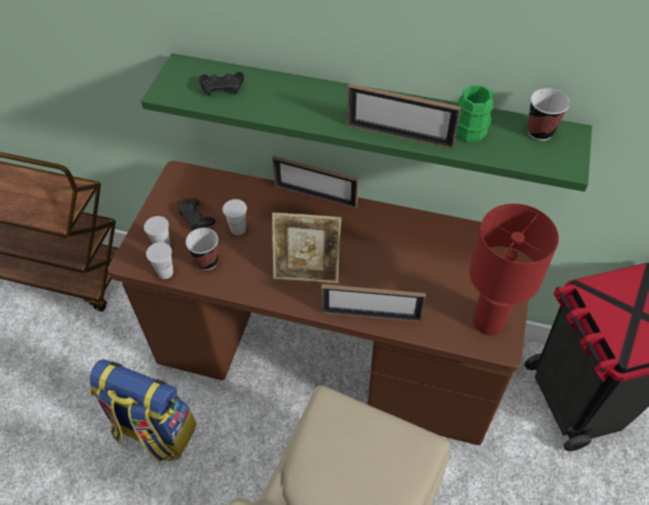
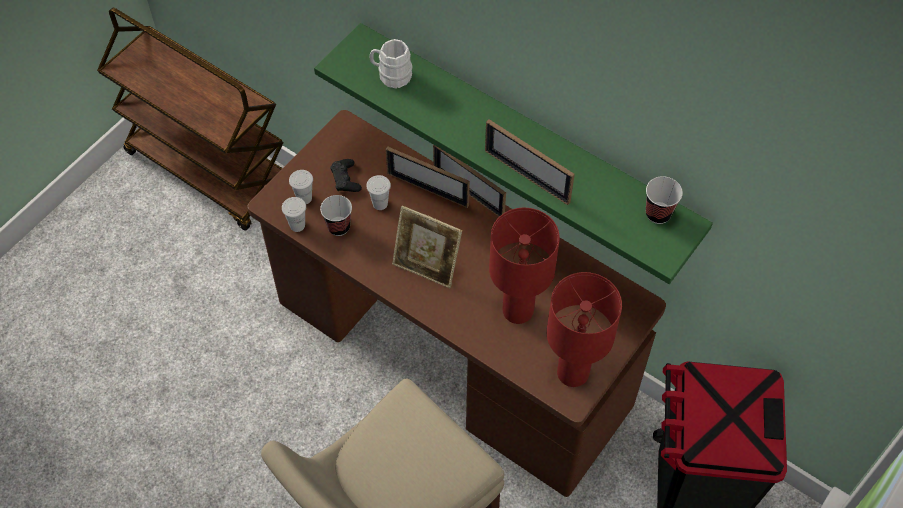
camera: 20 degrees right, 5 degrees up
(153, 431) = (254, 369): backpack -> none
(222, 87) = (391, 75): black game controller -> white mug
(371, 315) = (466, 329): picture frame -> picture frame (427, 189)
(410, 283) = (517, 311): none -> red table lamp
(473, 127) = (599, 189): green mug -> none

